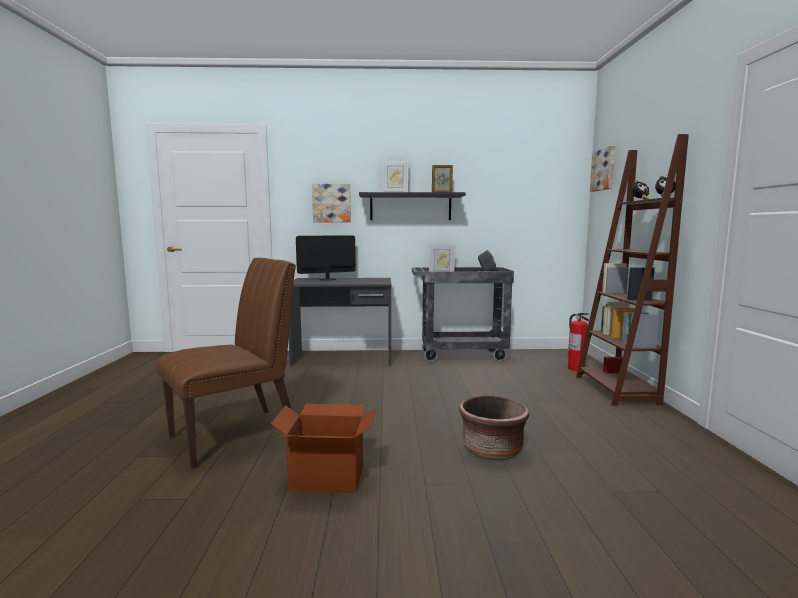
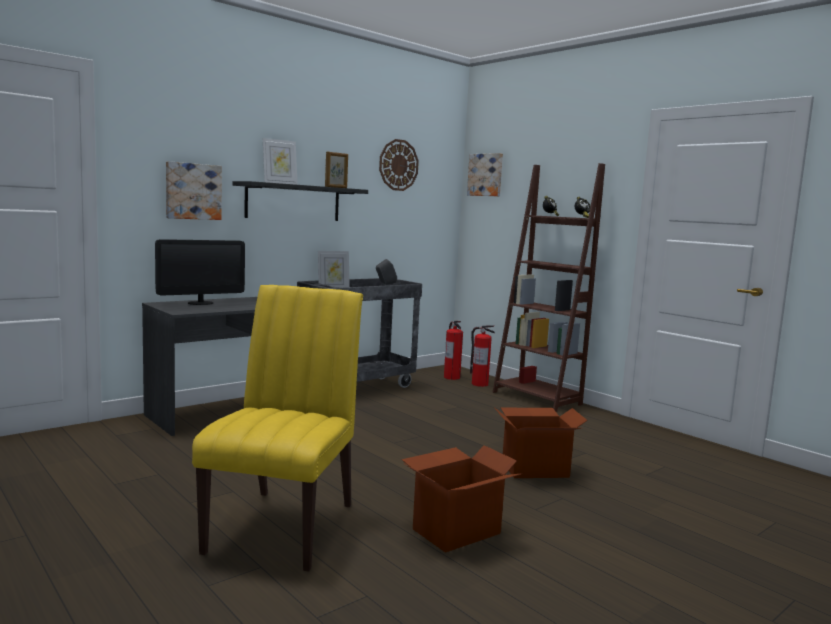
camera: 40 degrees left, 0 degrees up
(233, 436) = (282, 529): brown chair -> yellow chair
(327, 279) = (200, 303): monitor -> monitor turned 150 degrees counterclockwise
(492, 450) = (534, 469): brown planter -> cardboard box
(512, 170) = (398, 165): none -> wall clock
(558, 359) = (451, 377): none -> fire extinguisher

